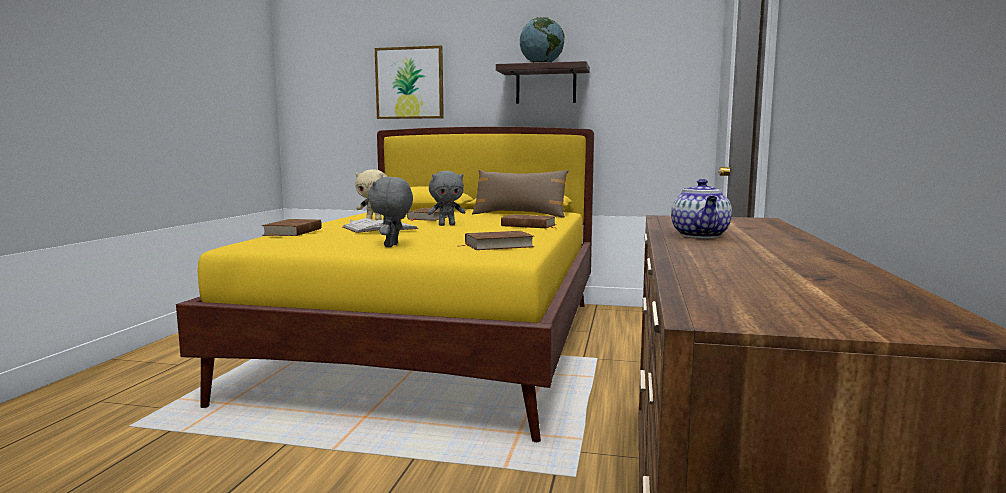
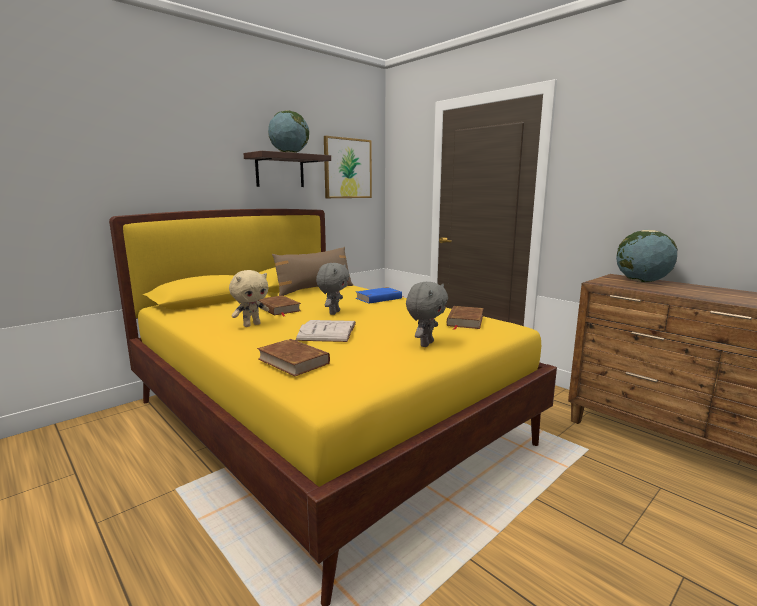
camera: 55 degrees left, 5 degrees up
(392, 246) = (425, 344): grey plush toy -> grey plush toy turned 105 degrees counterclockwise
(409, 83) = (139, 160): picture -> picture (347, 168)
(529, 225) = (379, 298): brown book -> blue book
(701, 235) = (692, 293): teapot -> none
(743, 224) = (641, 281): none -> globe

